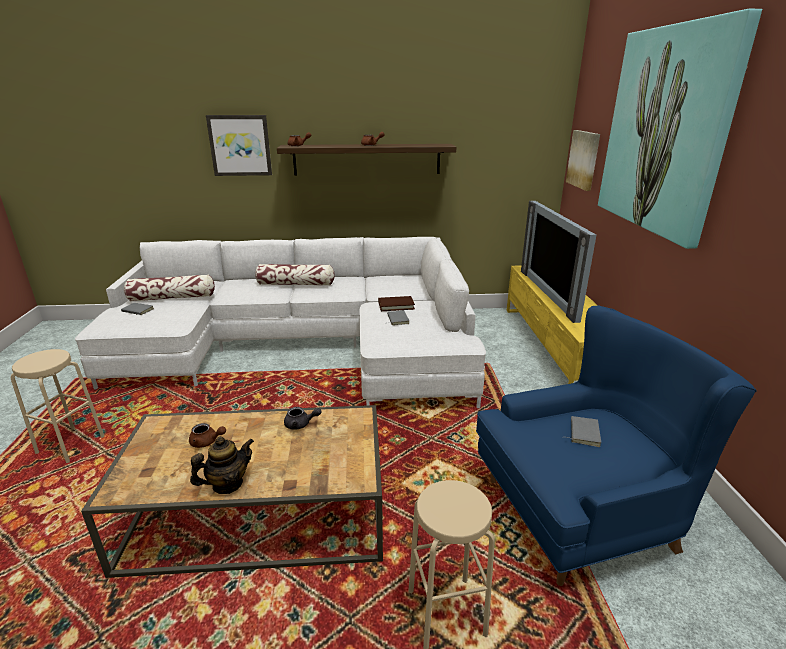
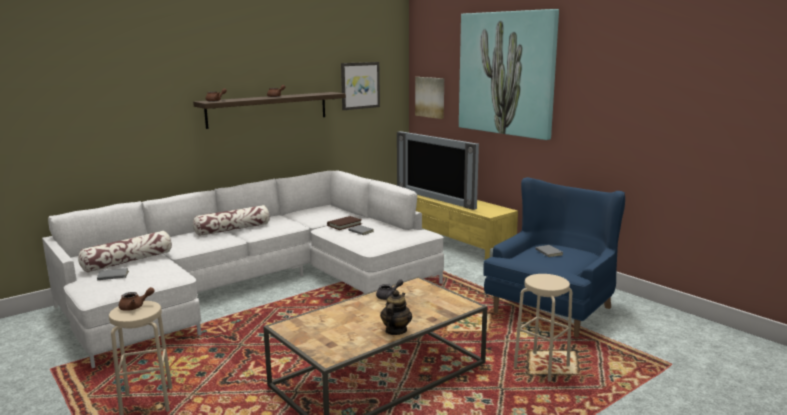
camera: 35 degrees left, 10 degrees down
(207, 442) = (343, 321): brown teapot -> brown teapot (135, 307)
(240, 145) = (154, 104): picture -> picture (360, 85)

